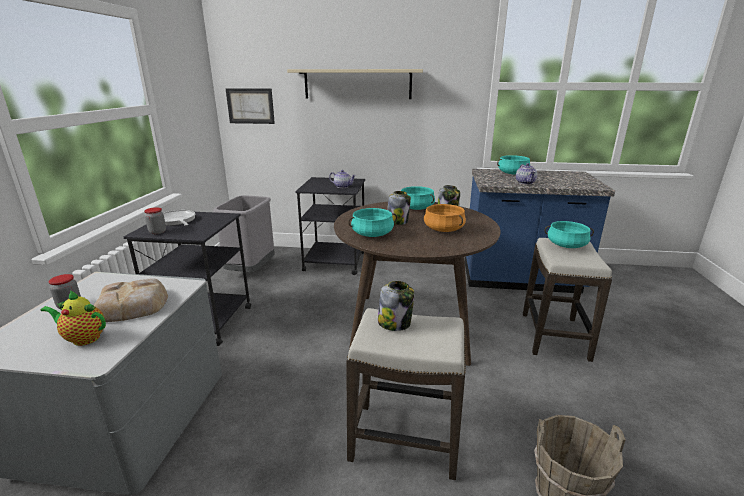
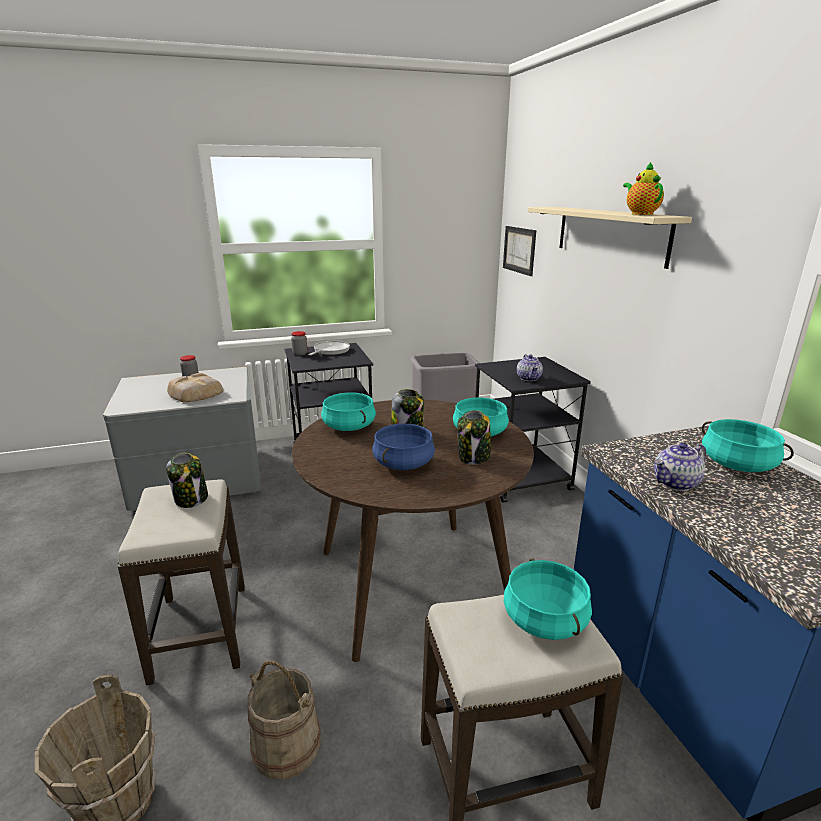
camera: 65 degrees right, 0 degrees up
(83, 338) = (148, 396): teapot -> teapot (640, 214)
(444, 229) = (404, 464): orange cooking pot -> blue cooking pot
(527, 406) = (287, 744): none -> beige bucket

